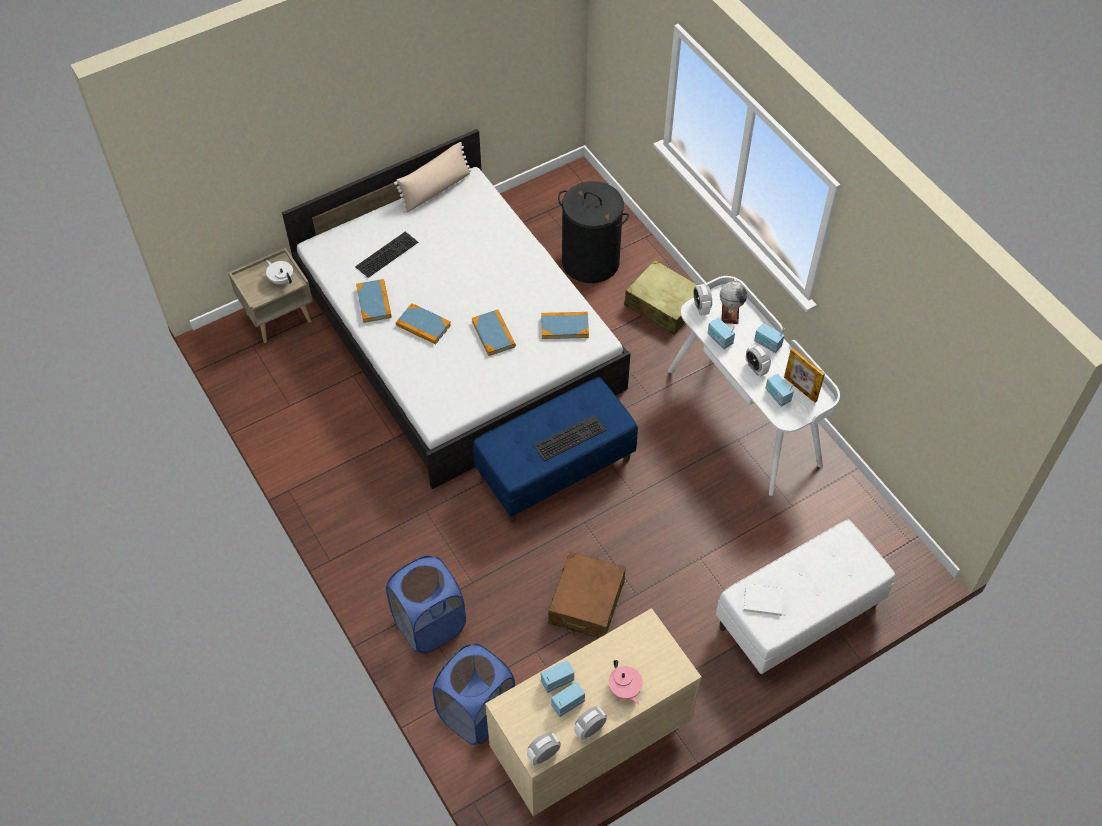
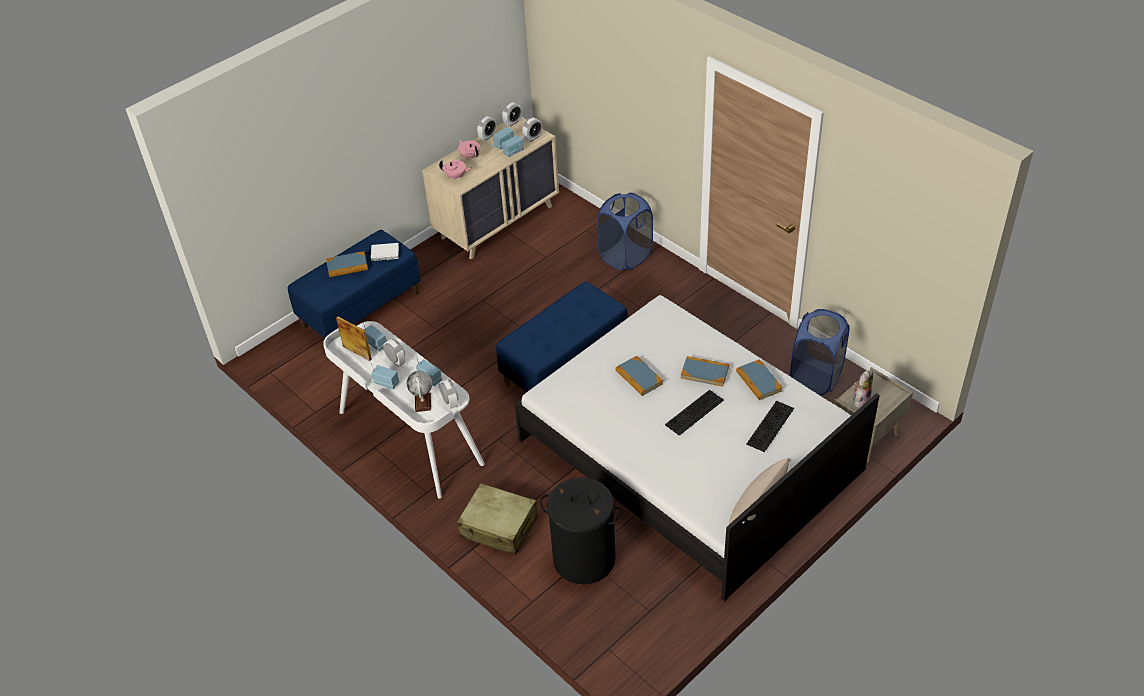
camera: 170 degrees right, 10 degrees down
(281, 279) = (860, 399): white teapot -> plush toy
(476, 713) = (575, 221): blue laundry basket -> blue laundry basket (816, 377)
(520, 707) = (533, 138): none -> alarm clock
(564, 326) = (577, 396): book -> book (347, 266)
(569, 436) = (549, 323): keyboard -> keyboard (695, 413)
(586, 602) = (517, 288): brown suitcase -> none
(651, 647) = (456, 176): none -> pink teapot
(798, 617) = (361, 309): white bench -> blue bench

